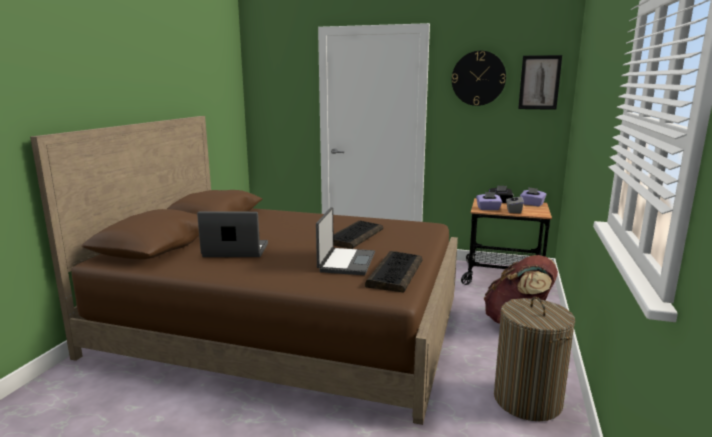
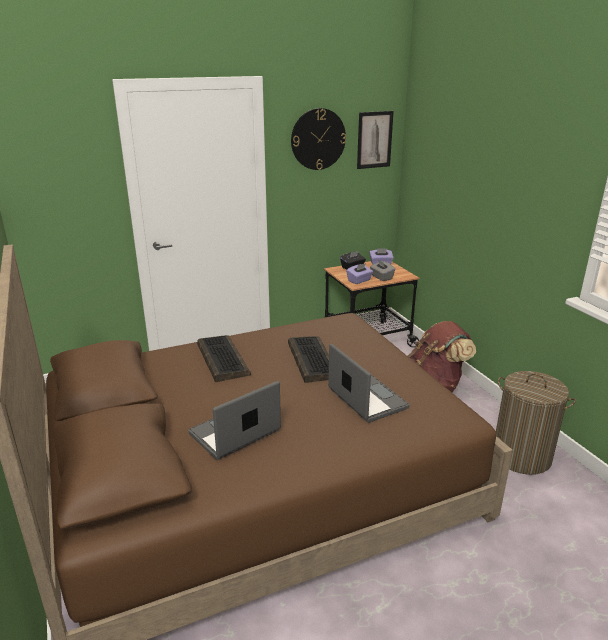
camera: 40 degrees left, 10 degrees up
(395, 272) = (423, 393): keyboard -> keyboard (222, 359)

